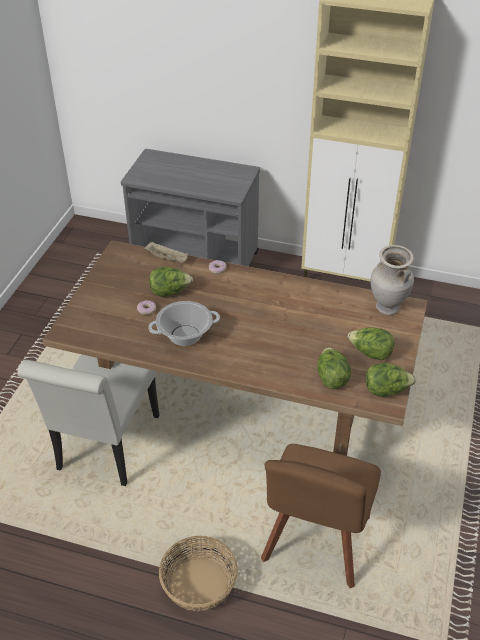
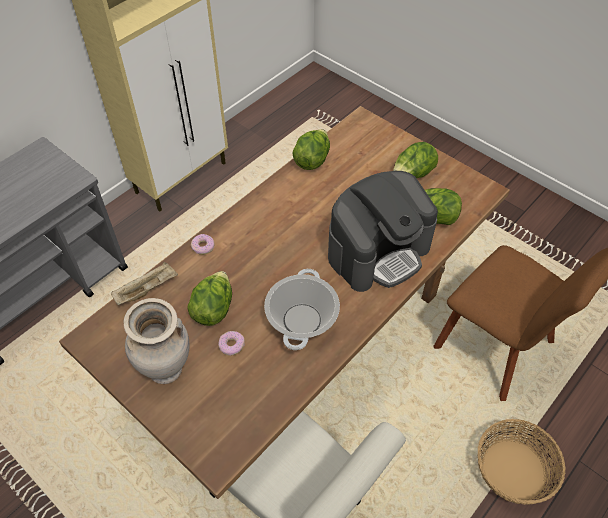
camera: 65 degrees left, 10 degrees up
(273, 356) = (378, 251): none -> coffee machine
(386, 308) = (356, 137): beige vase -> beige vase (166, 371)
(386, 390) = (467, 184): lettuce -> lettuce (312, 160)

